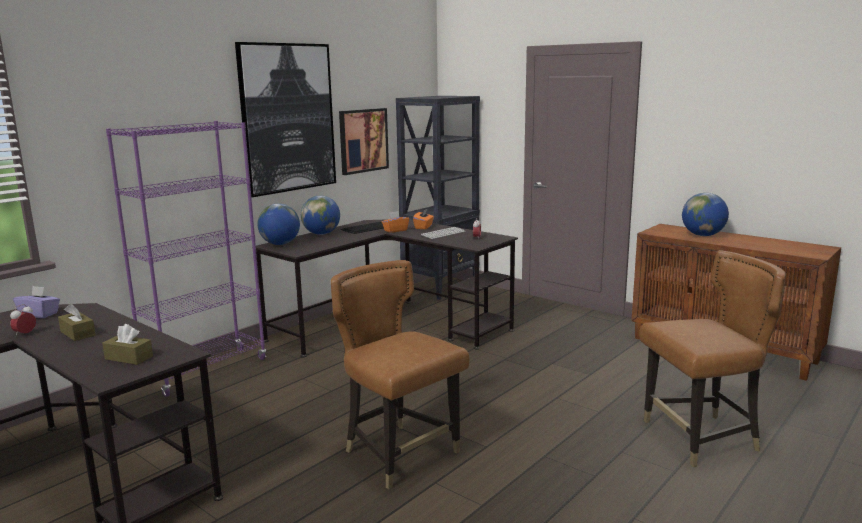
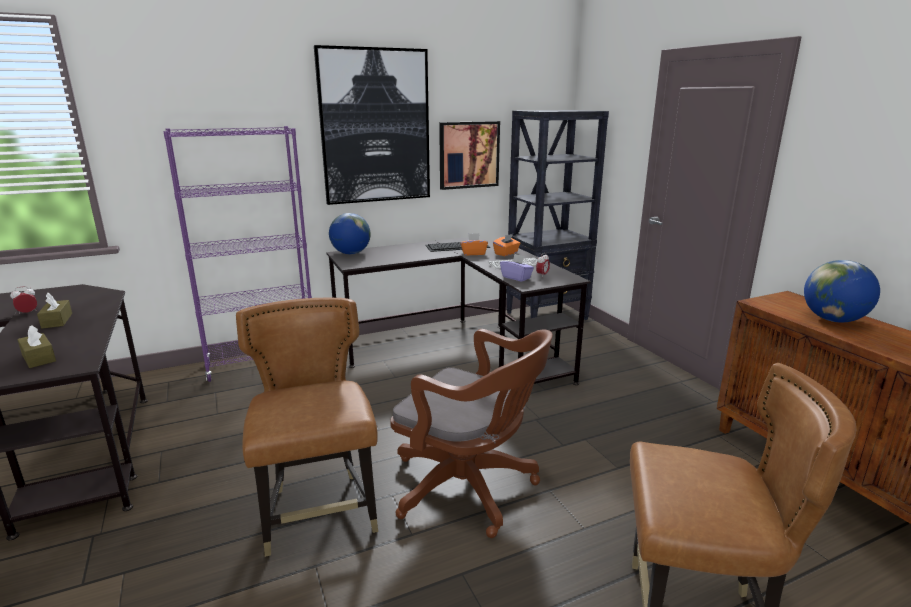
camera: 25 degrees right, 5 degrees up
(39, 314) = (71, 294): purple tissue box -> purple tissue box (516, 277)
(321, 234) = (402, 247): globe -> none
(500, 411) = (470, 488): none -> brown office chair

